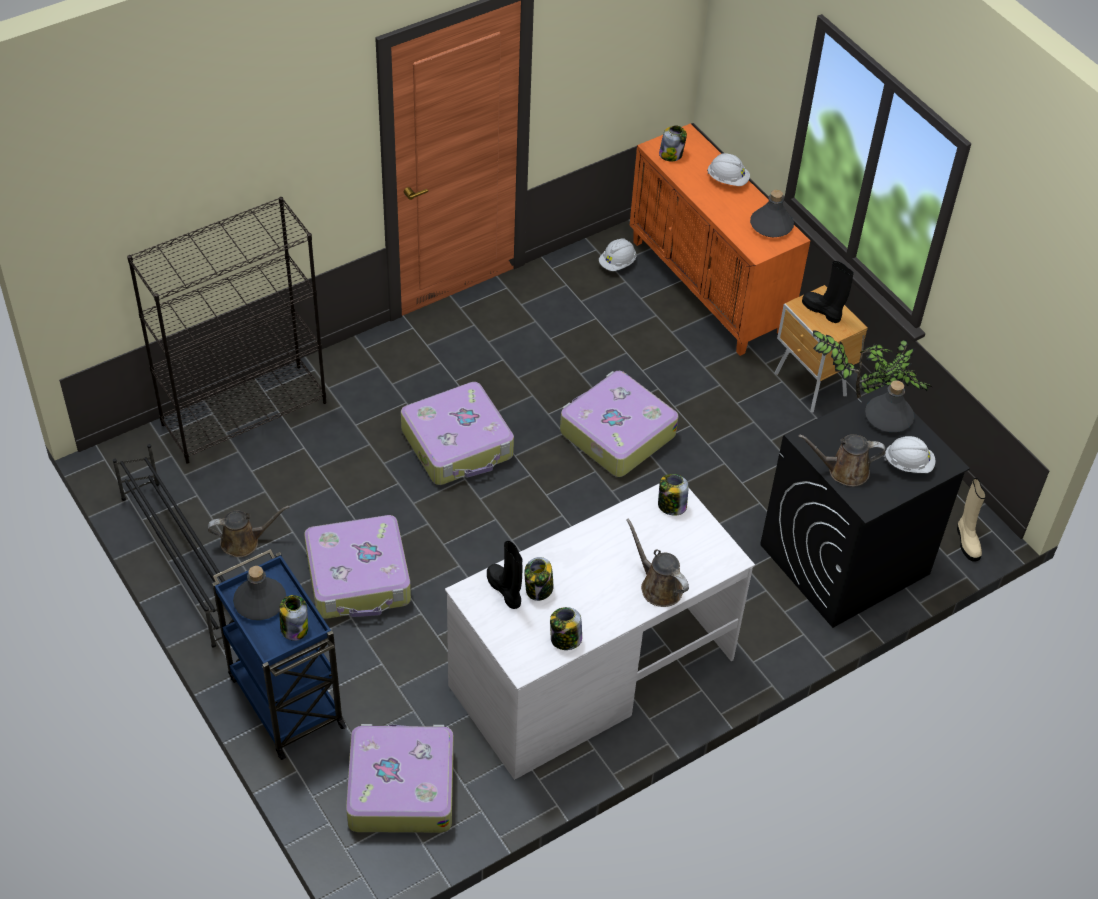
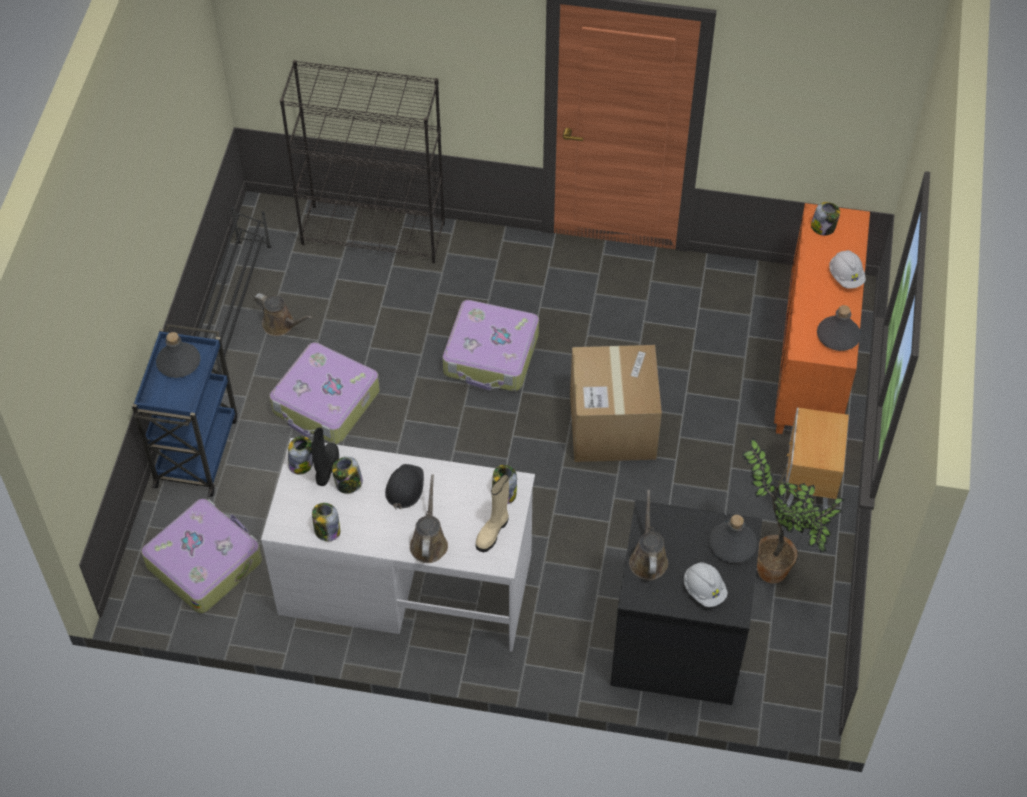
camera: 45 degrees right, 5 degrees up
(294, 628) = (179, 395): jar -> jar (301, 463)
(588, 558) = (404, 487): none -> black hard hat
(616, 433) = (612, 426): suitcase -> cardboard box
(617, 263) = (760, 296): white hard hat -> none
(823, 311) = (822, 434): black boot -> none
(844, 471) = (648, 558): brown watering can -> brown watering can turned 45 degrees clockwise
(967, 541) = (792, 703): beige boot -> beige boot (493, 531)

